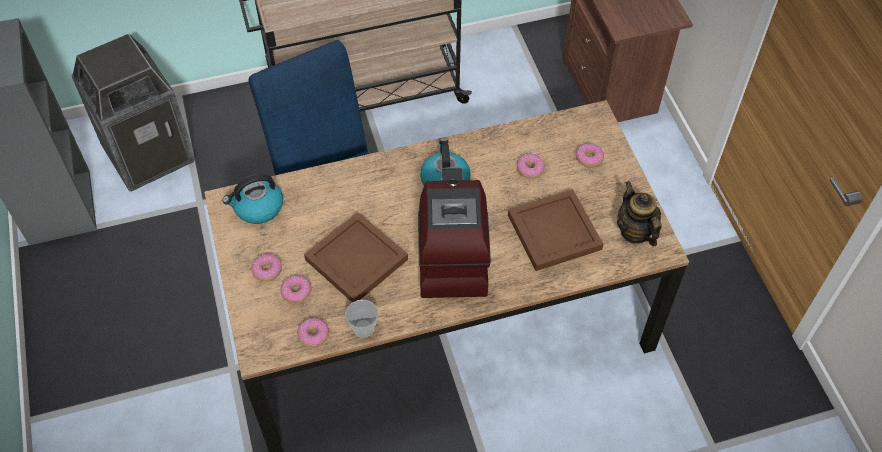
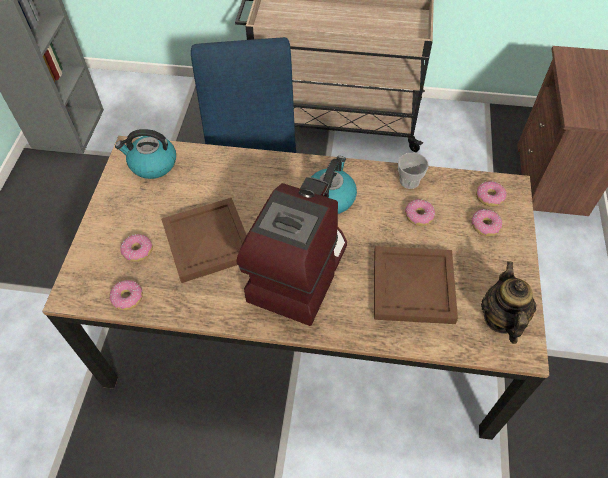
camera: 25 degrees right, 0 degrees up
(149, 153) = (151, 111): trash can -> none
(267, 270) = (125, 222): donut -> donut (489, 197)
(363, 328) = (176, 309): cup -> cup (409, 181)

